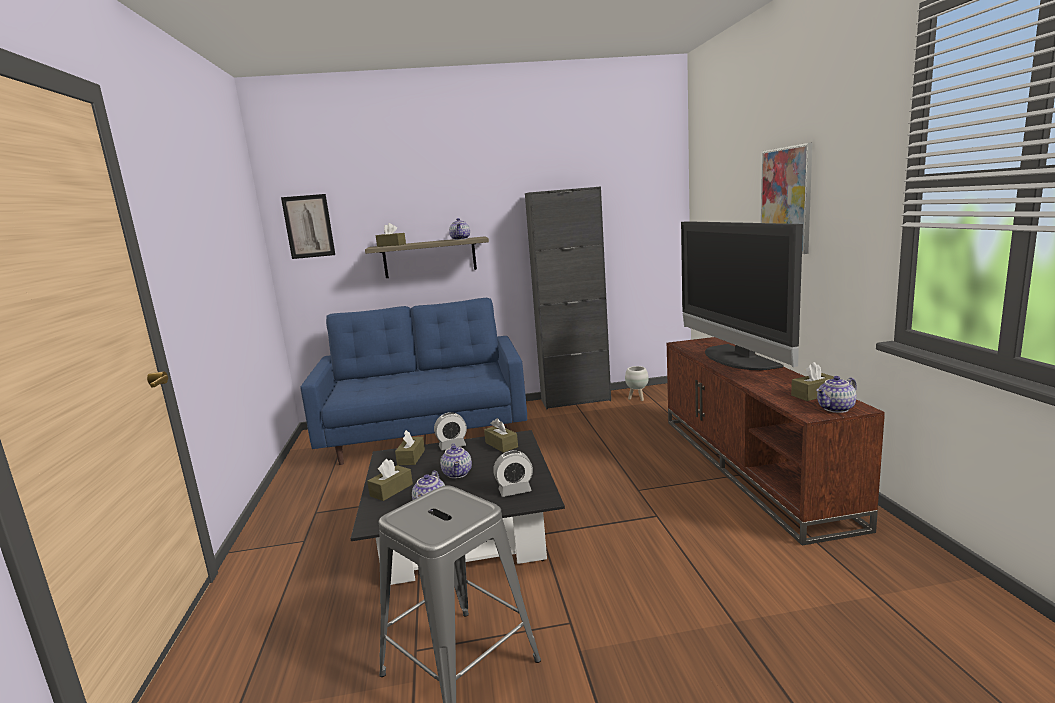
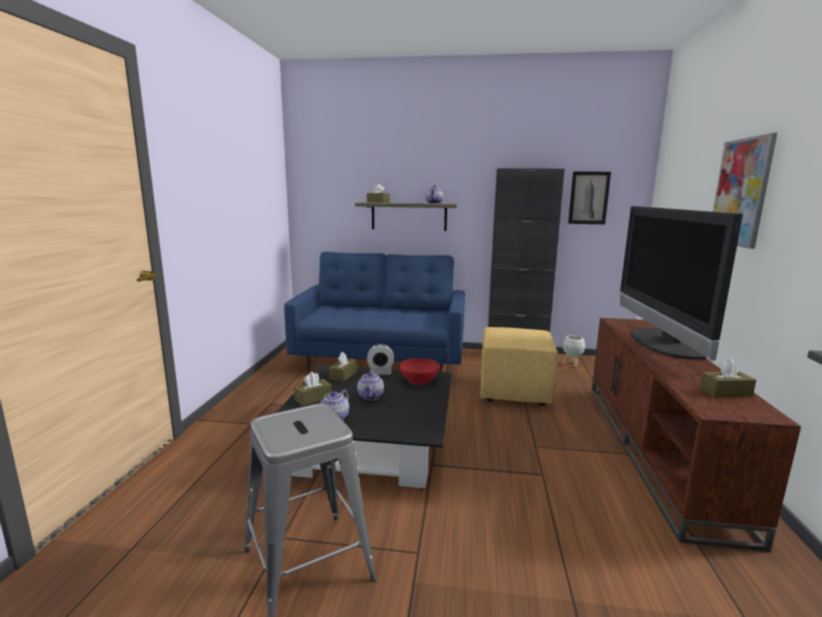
camera: 15 degrees right, 0 degrees up
(308, 226) = (319, 181): picture -> picture (589, 198)
(501, 445) = (419, 380): brown tissue box -> red bowl
(515, 491) = (408, 422): alarm clock -> none
(590, 439) = (513, 391): none -> yellow ottoman
(836, 409) = (743, 411): teapot -> none

